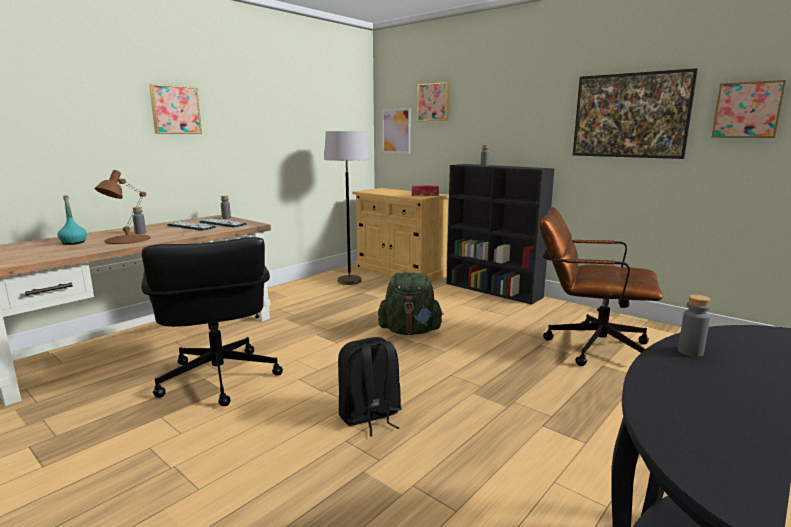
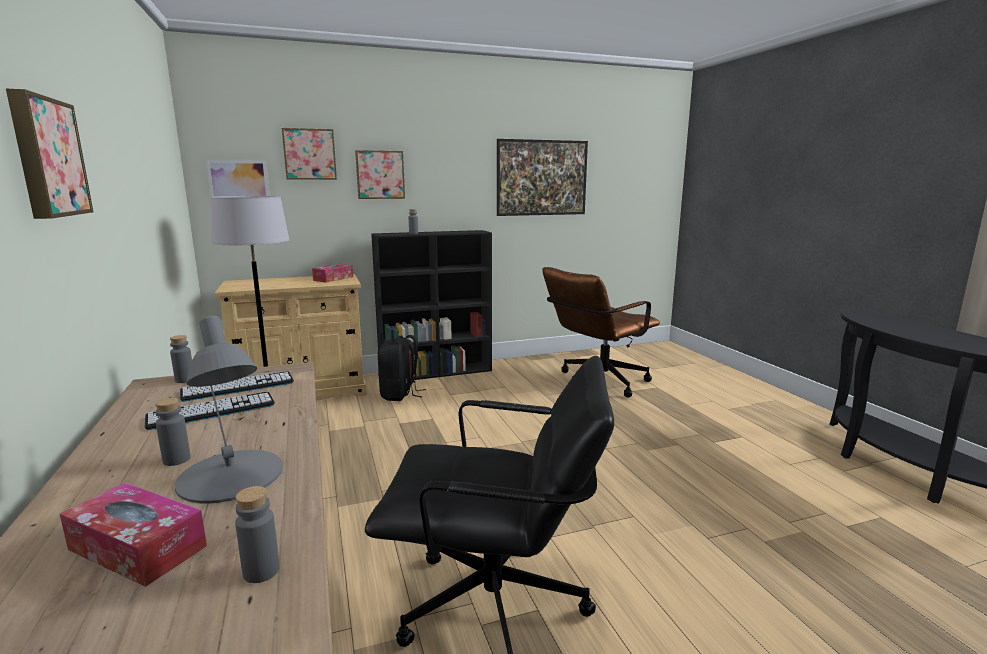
camera: 60 degrees left, 0 degrees up
(74, 243) = (137, 548): turquoise bottle -> tissue box
(127, 239) = (230, 476): brown table lamp -> grey table lamp
(370, 417) = (666, 512): black backpack -> black backpack (400, 394)
(410, 331) = (488, 438): green backpack -> none
(690, 352) = (894, 328): grey bottle -> grey bottle (261, 571)
(747, 110) = (618, 175): picture -> picture (380, 175)

